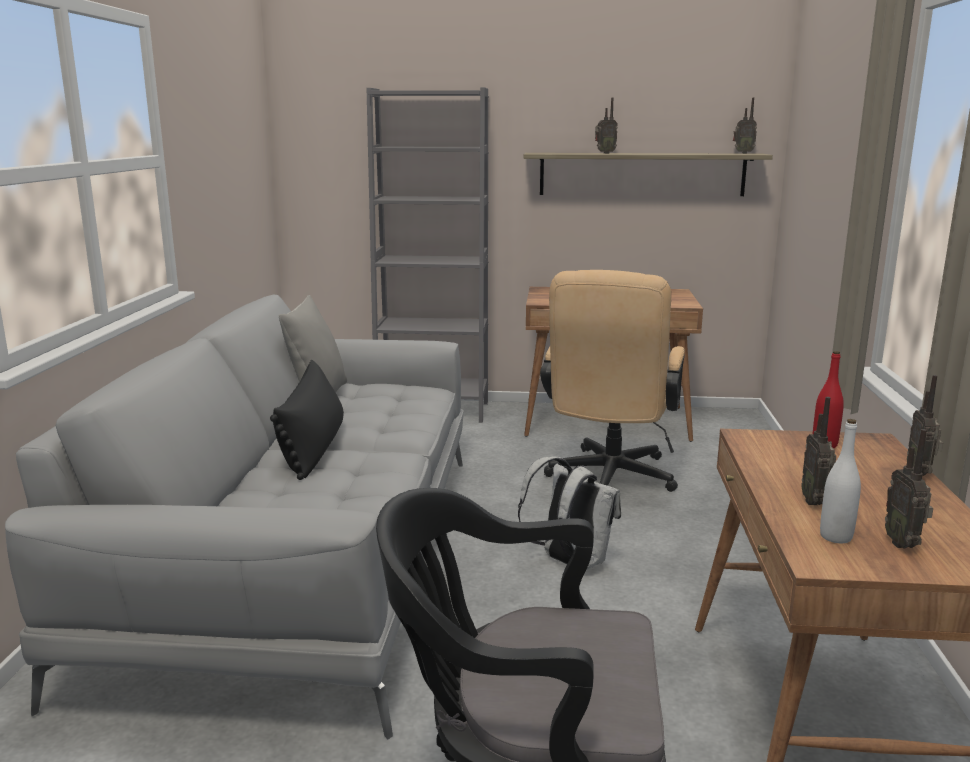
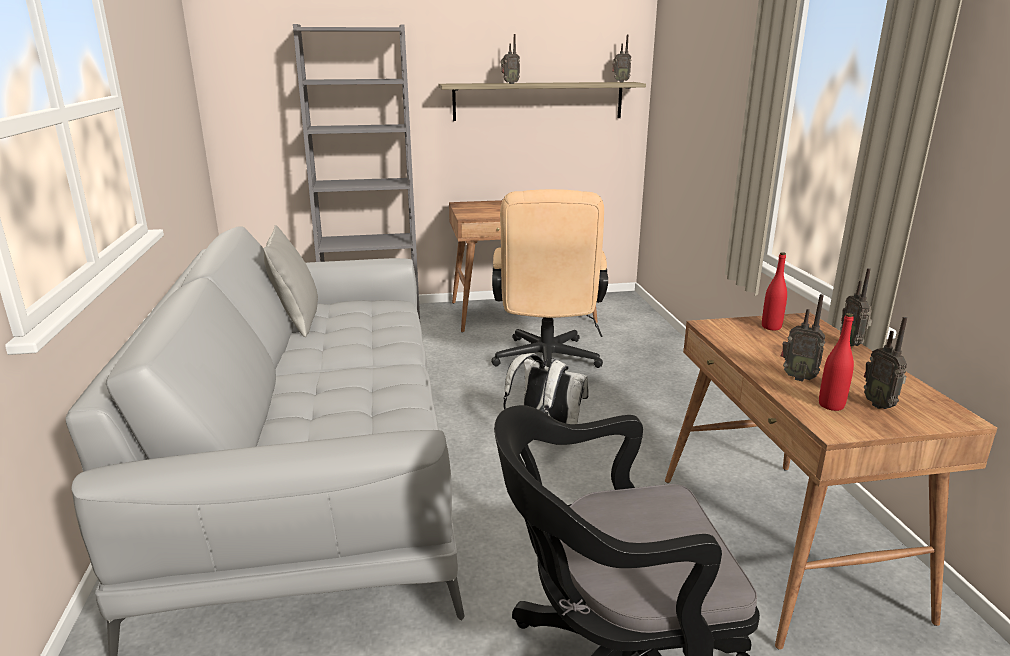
camera: 15 degrees left, 5 degrees up
(313, 448) = (320, 369): black pillow -> none
(816, 502) = (797, 377): radio -> radio turned 45 degrees counterclockwise
(836, 537) = (831, 405): white bottle -> red bottle

